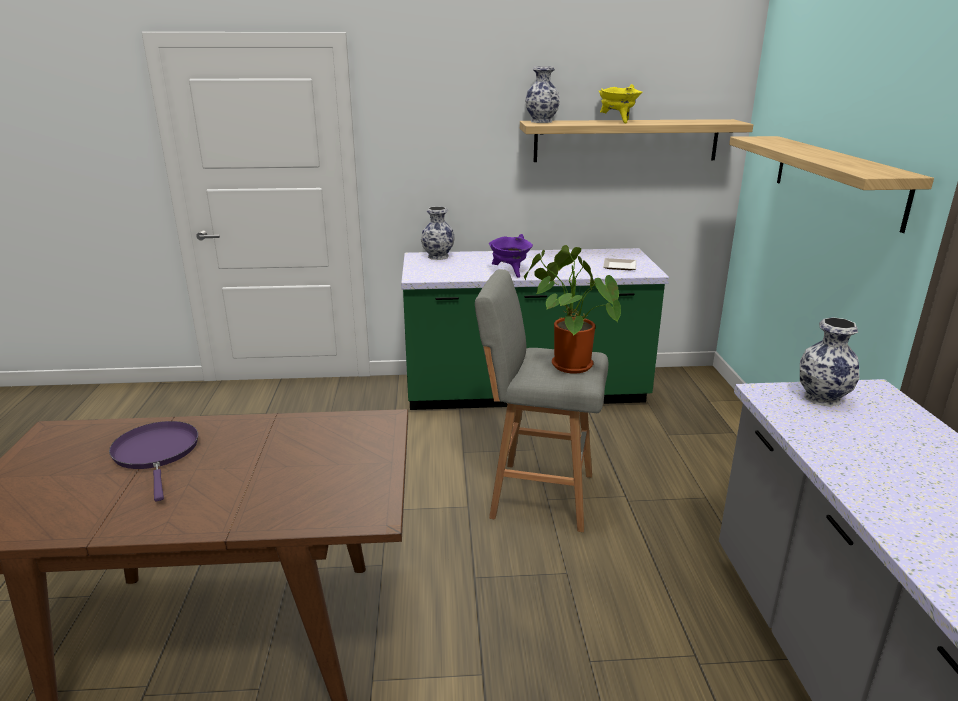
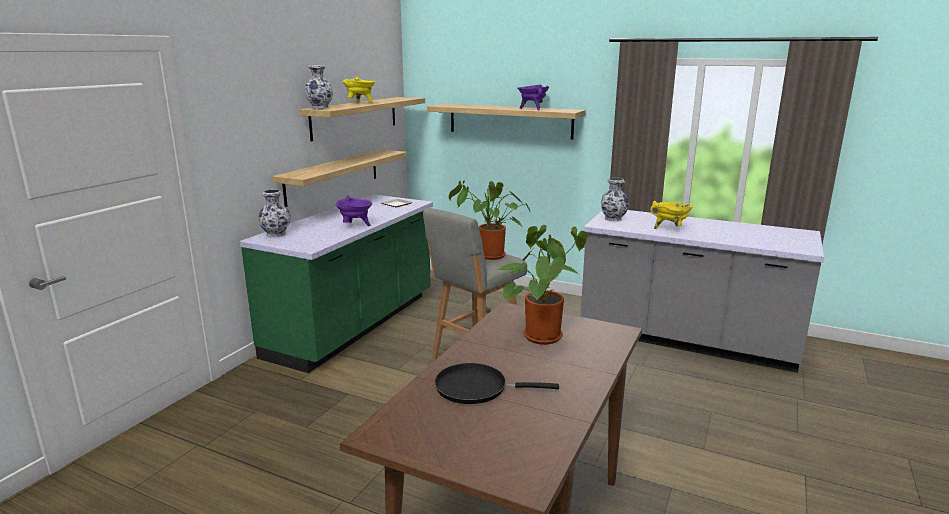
camera: 60 degrees left, 5 degrees down
(157, 453) = (476, 388): purple frying pan -> black frying pan
(320, 458) = (541, 335): none -> potted plant
(568, 211) = (333, 176): none -> shelf
(840, 161) = (532, 109): none -> purple cooking pot
(865, 462) = (670, 229): none -> yellow cooking pot

